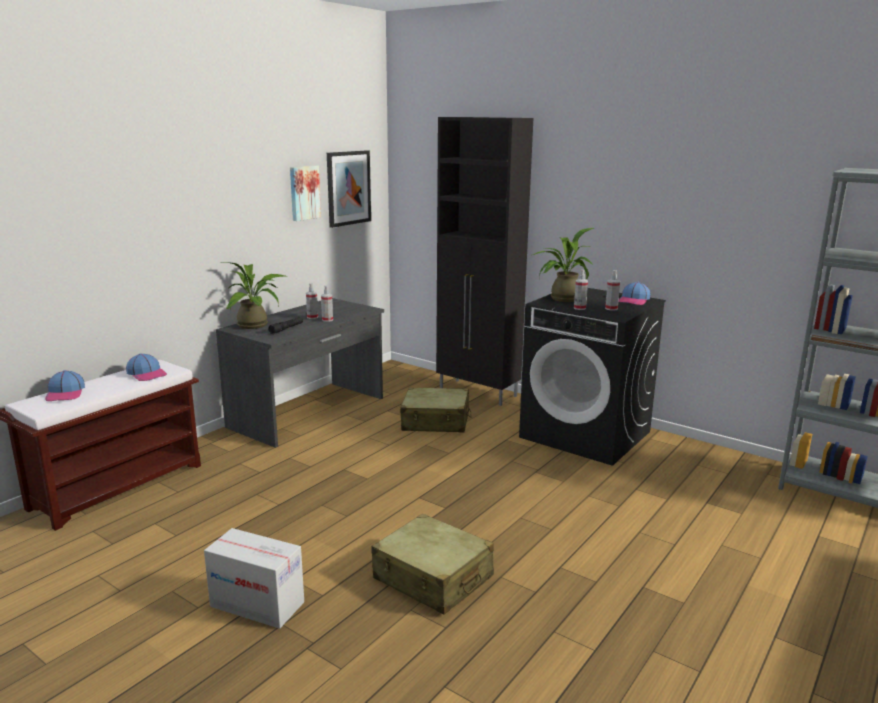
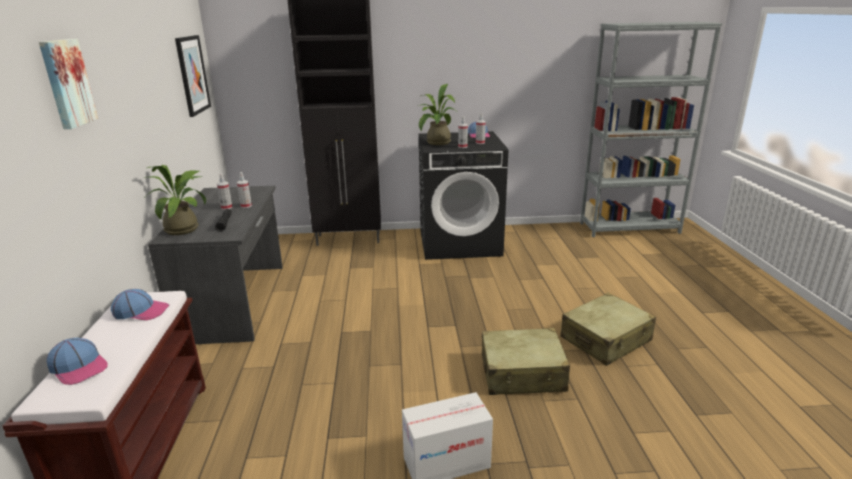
camera: 40 degrees left, 5 degrees up
(304, 192) = (170, 82): picture -> picture (66, 83)
(436, 421) = (352, 270): beige suitcase -> beige suitcase (606, 339)

